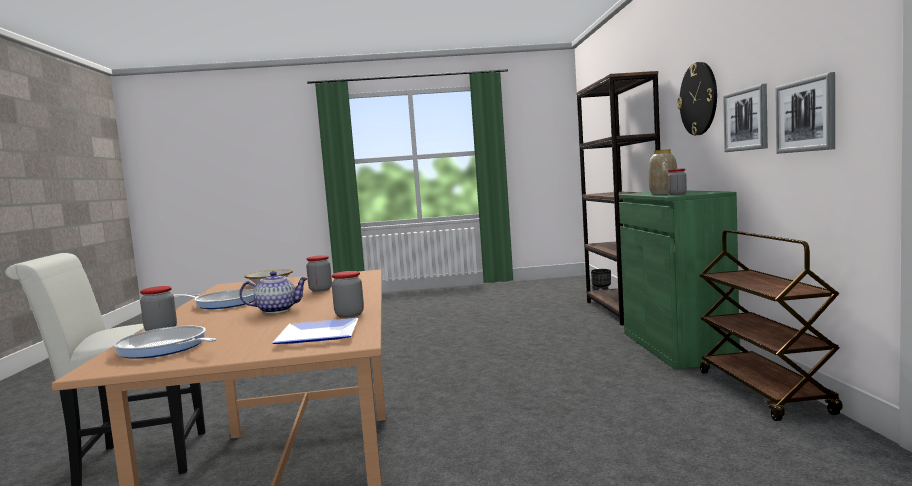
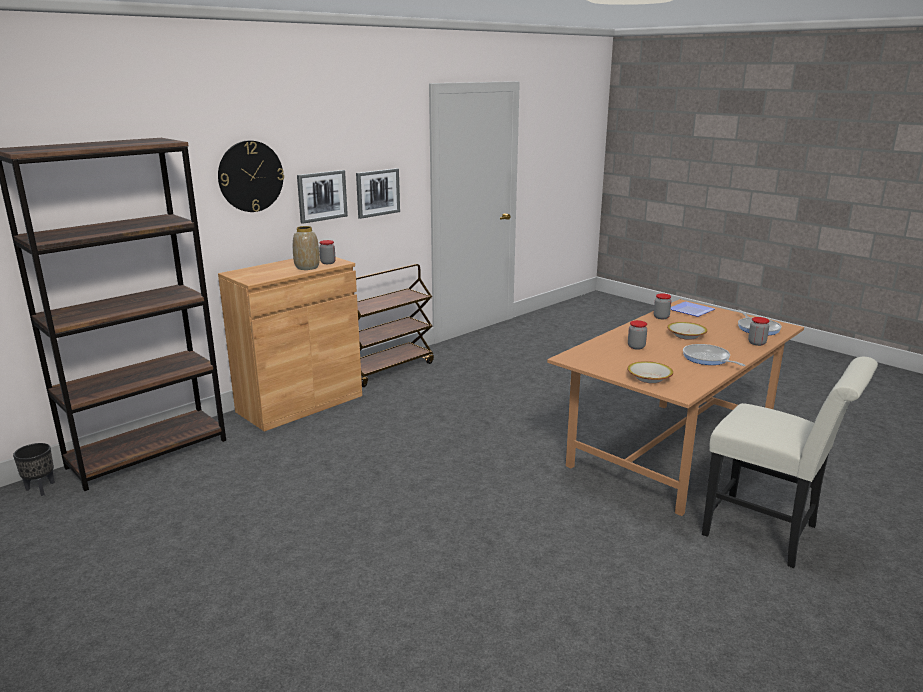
camera: 130 degrees left, 15 degrees up
(277, 310) = (686, 336): teapot -> bowl
(676, 347) = (300, 404): green cabinet -> brown cabinet

